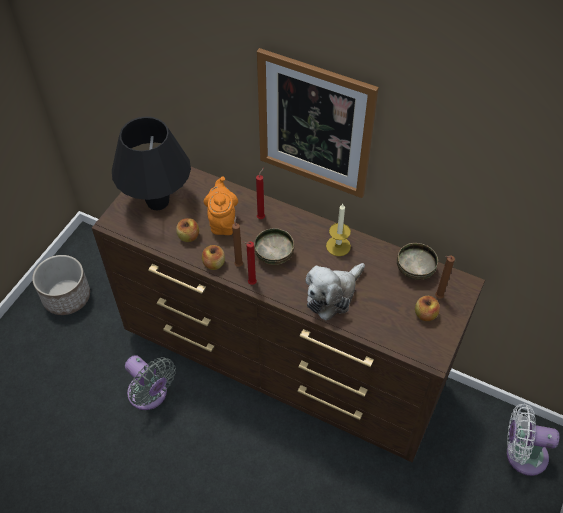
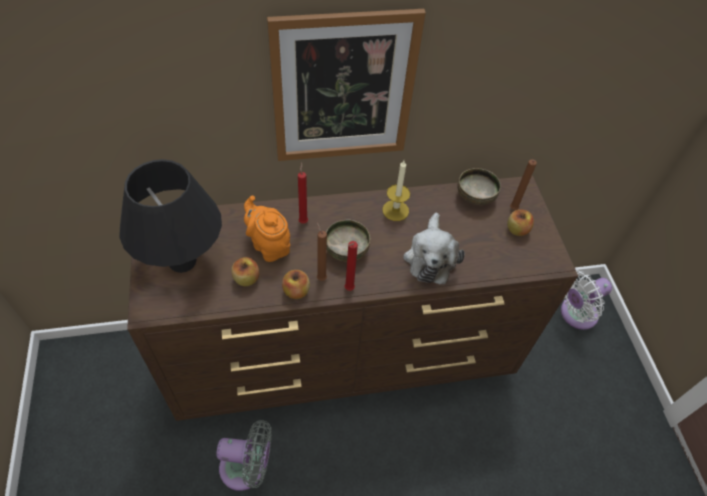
camera: 40 degrees left, 0 degrees up
(67, 296) = (81, 427): planter -> none

